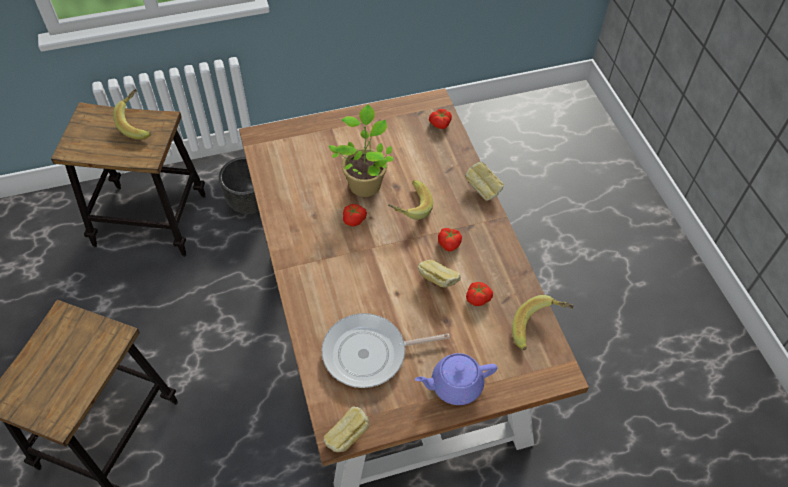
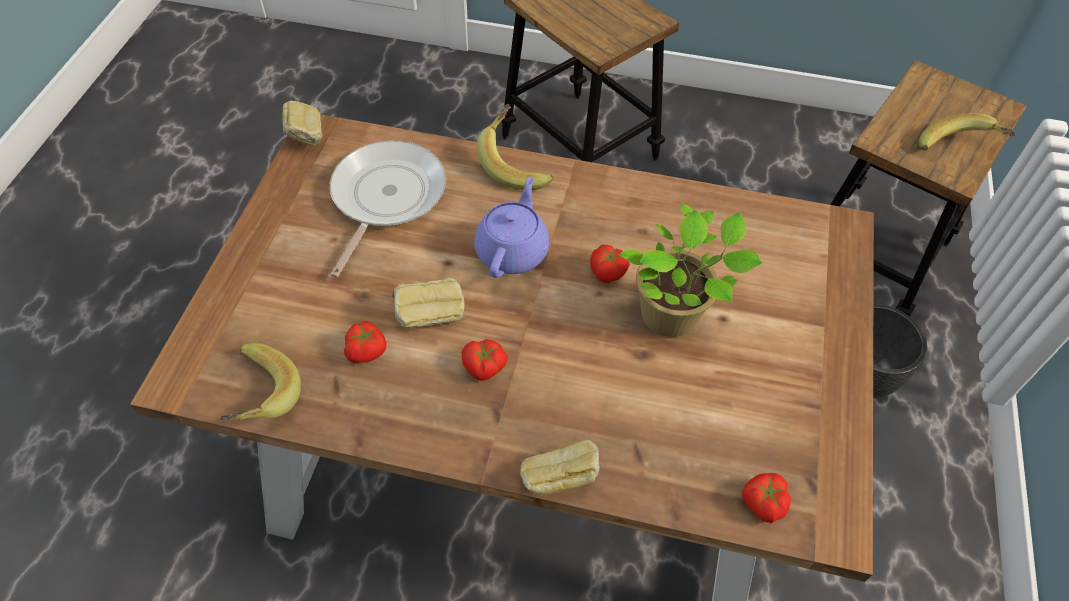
camera: 120 degrees right, 0 degrees up
(408, 207) = (589, 349): banana -> banana (517, 163)
(455, 385) = (272, 257): purple teapot -> purple teapot (512, 250)

